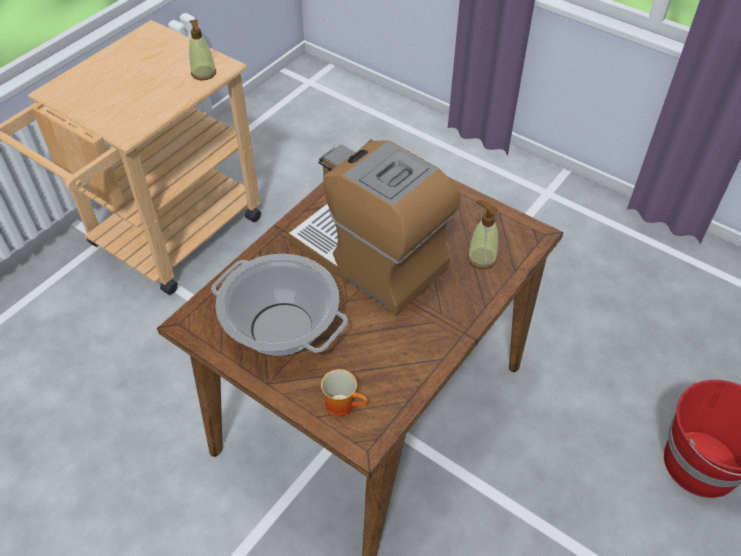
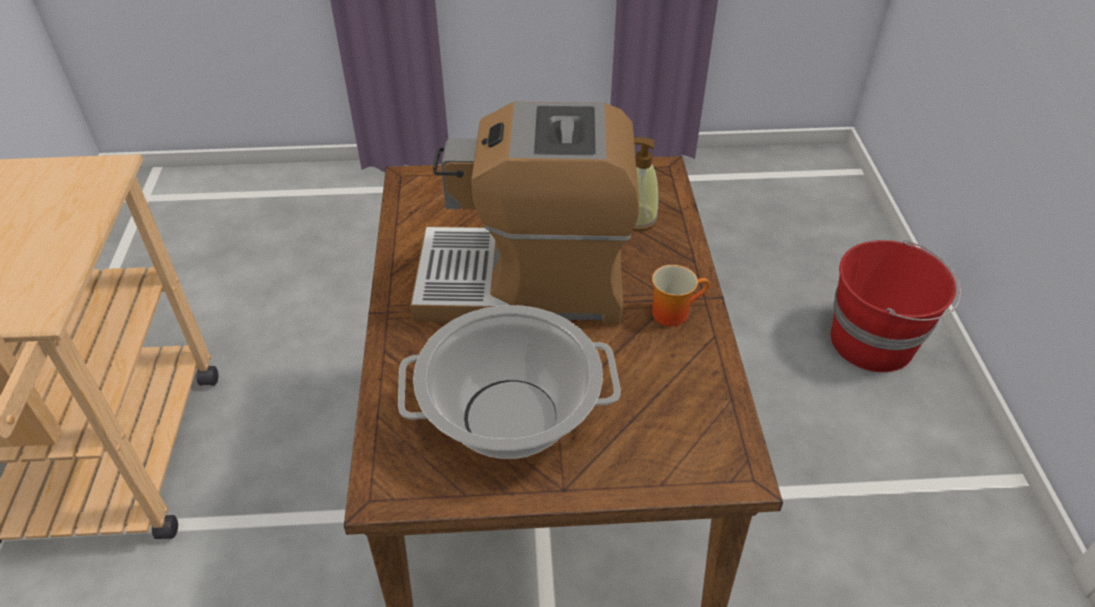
camera: 40 degrees left, 5 degrees down
(204, 73) = (87, 188): soap dispenser -> none
(344, 404) = (673, 449): mug -> mug (673, 311)

